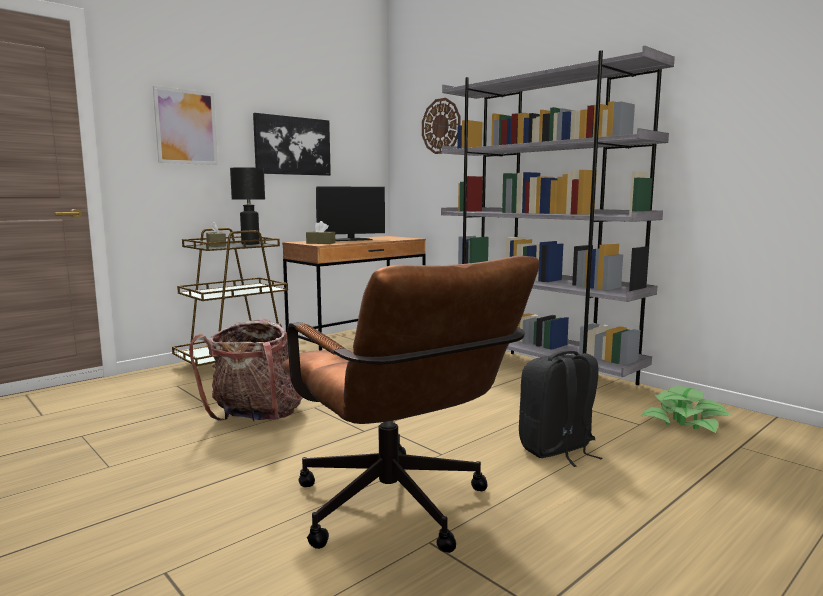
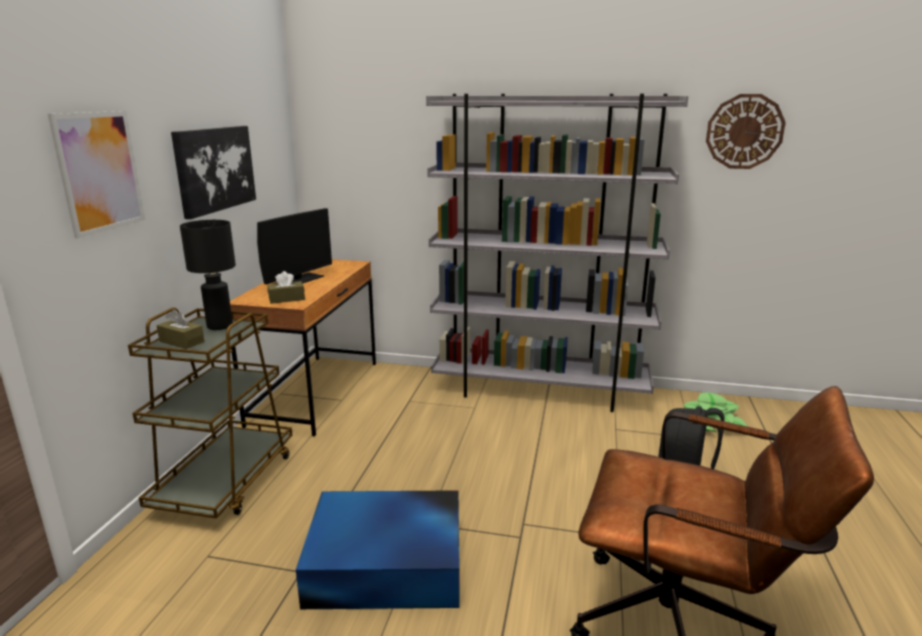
camera: 35 degrees left, 10 degrees up
(257, 416) = (388, 564): backpack -> blue storage box
(441, 126) = (384, 130): wall clock -> wall clock (744, 131)

